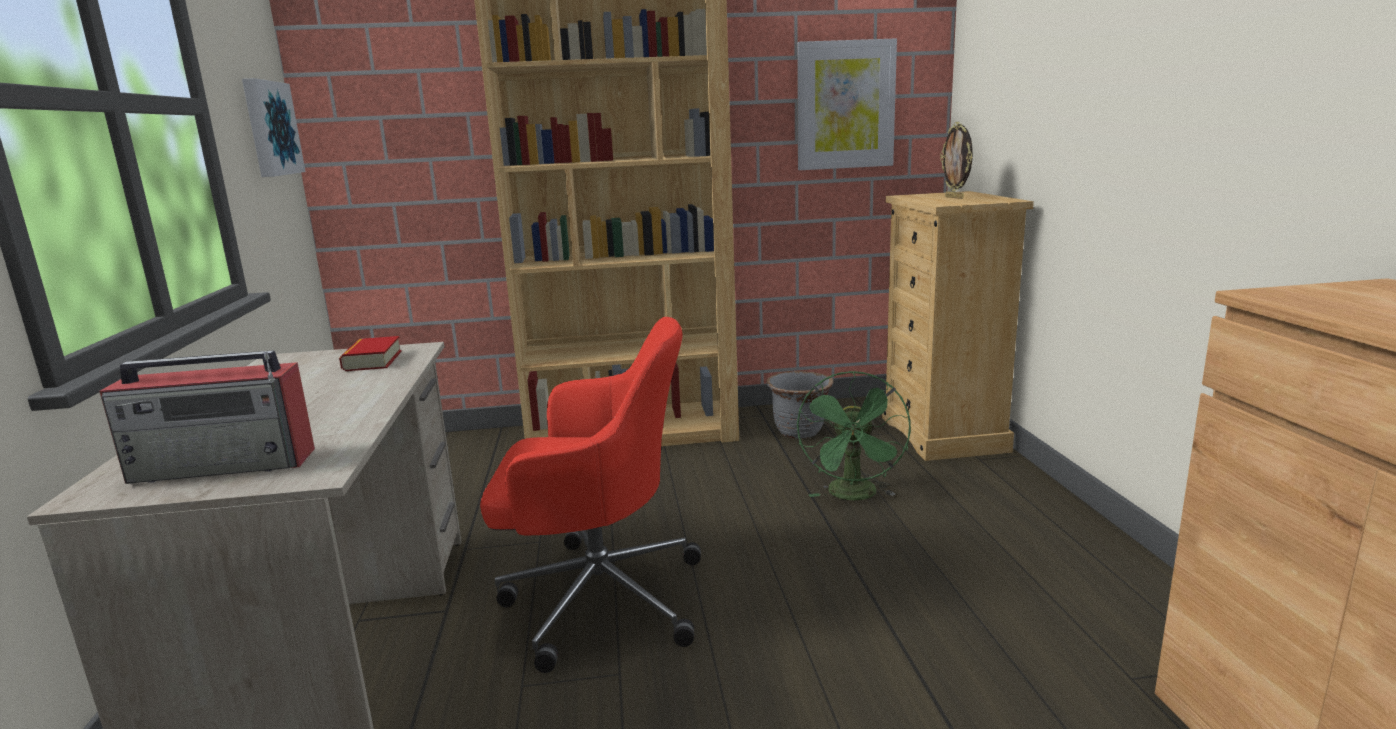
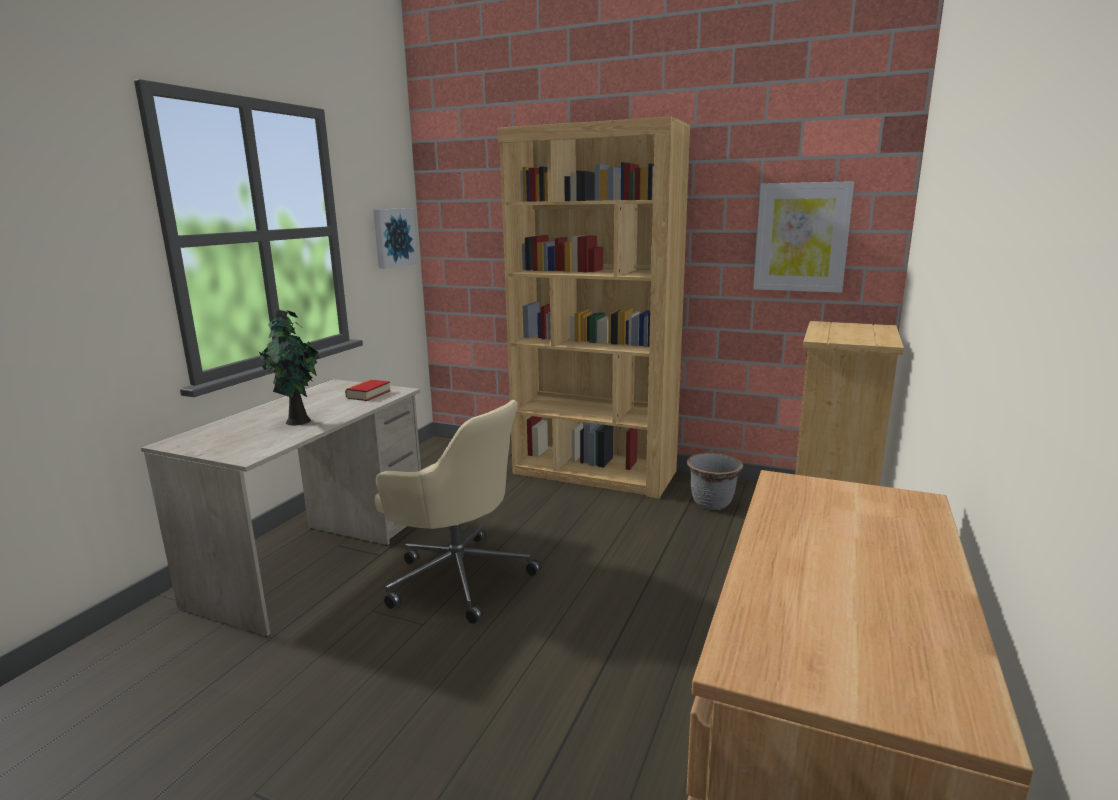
camera: 30 degrees right, 0 degrees up
(226, 466) = (226, 442): radio -> none
(319, 412) = (299, 422): none -> potted plant
(598, 598) = (458, 576): red office chair -> beige office chair
(854, 496) = (693, 564): green fan -> none
(955, 197) = (853, 332): picture frame -> none

